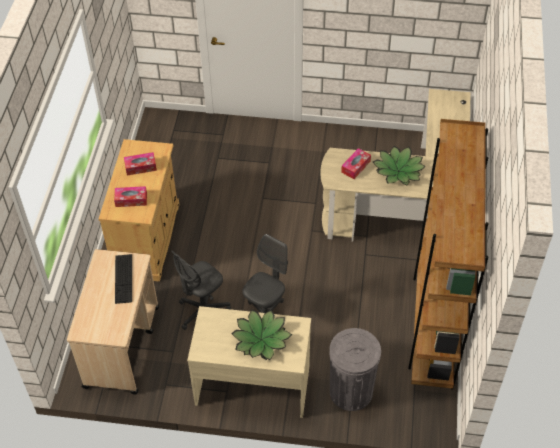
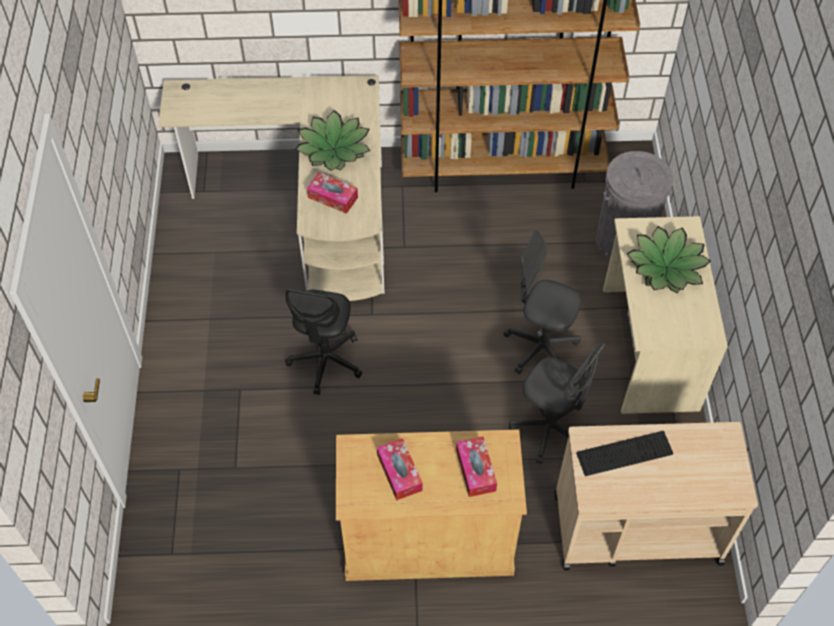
camera: 100 degrees left, 5 degrees up
(280, 204) = (326, 361): none -> black office chair

